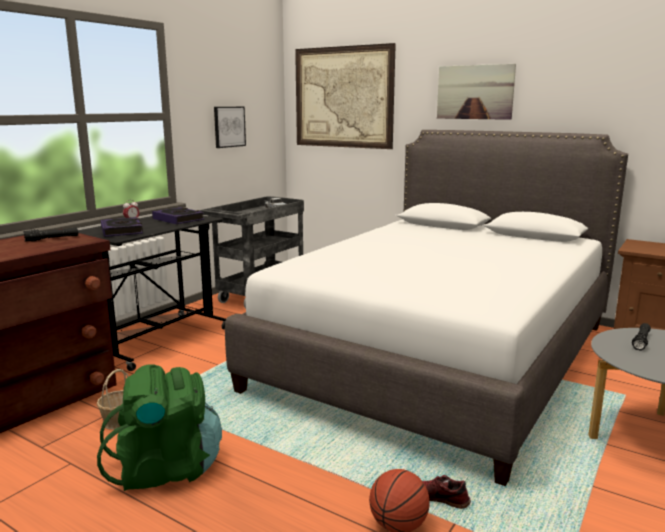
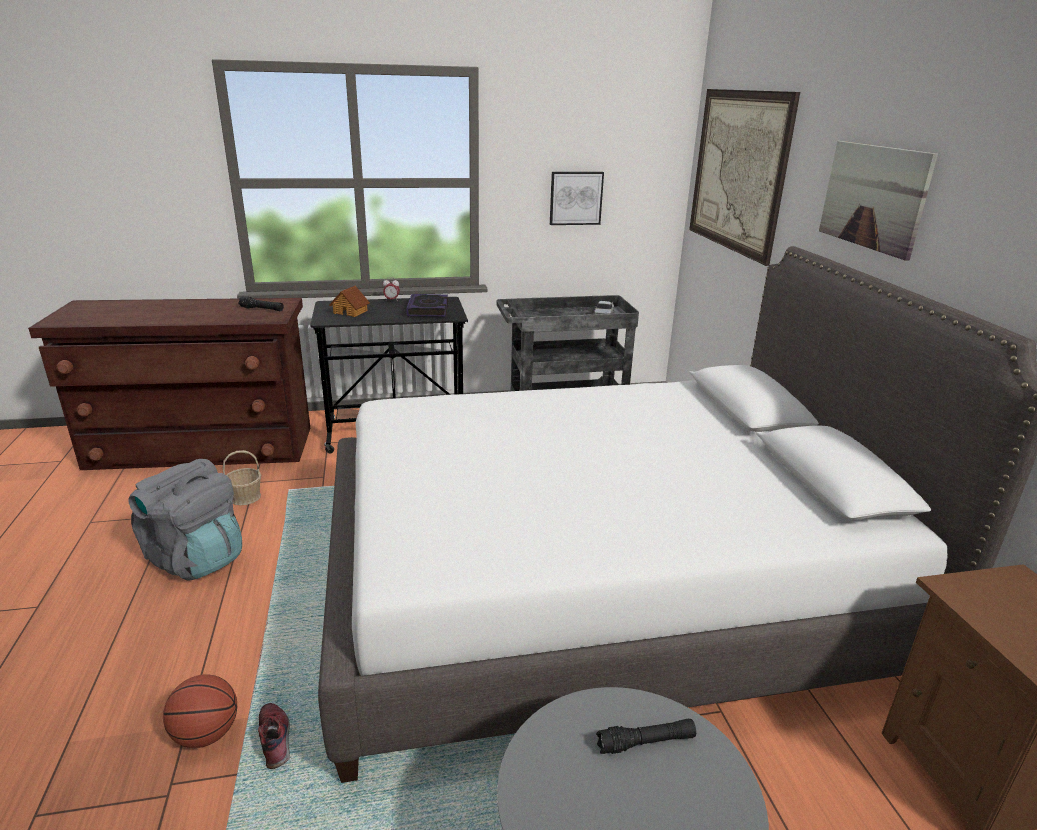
camera: 45 degrees right, 10 degrees up
(122, 231) = (350, 312): book -> toy house
(166, 469) = (196, 558): green backpack -> grey backpack

